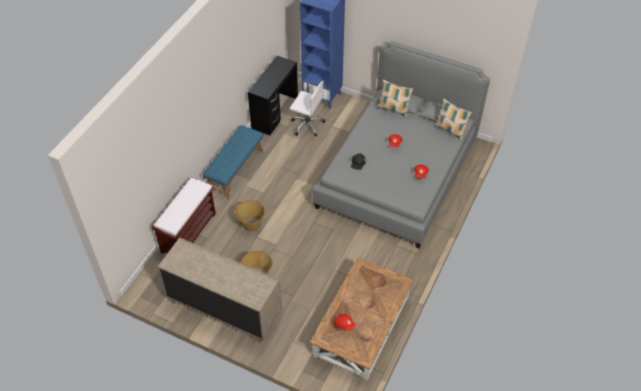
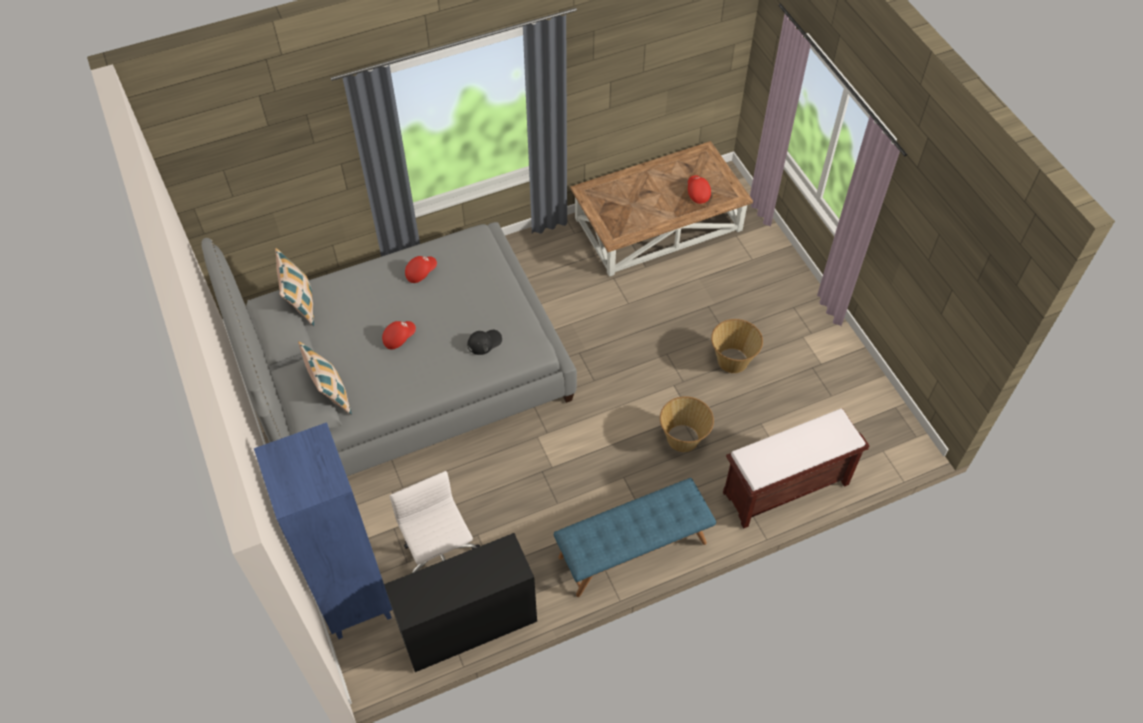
camera: 140 degrees left, 5 degrees up
(224, 308) = (808, 348): beige dresser -> none

